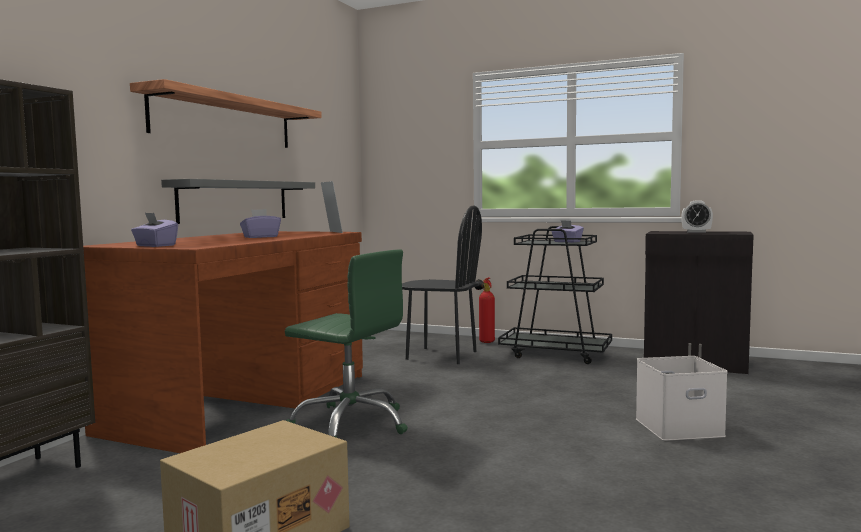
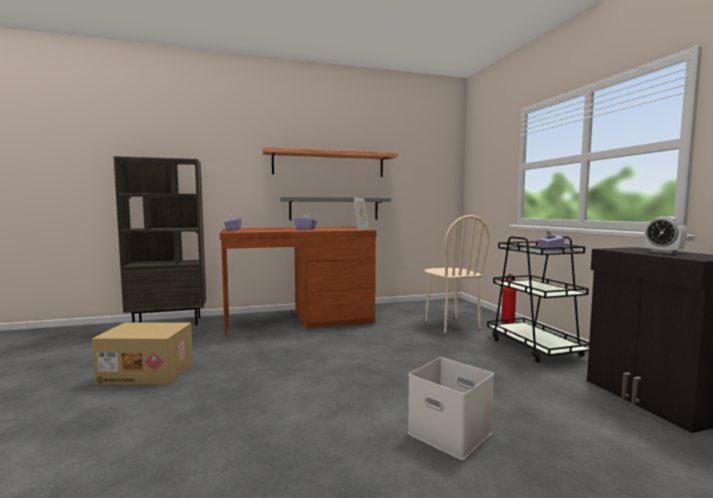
camera: 50 degrees right, 0 degrees up
(350, 424) = (300, 343): green office chair -> none
(441, 355) = (451, 324): black chair -> beige chair

